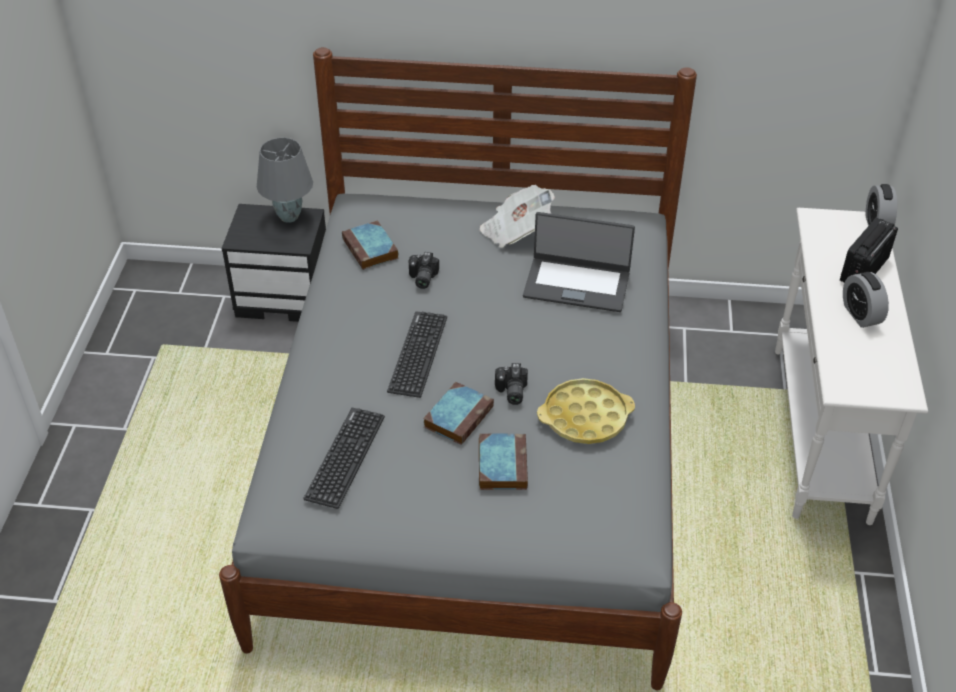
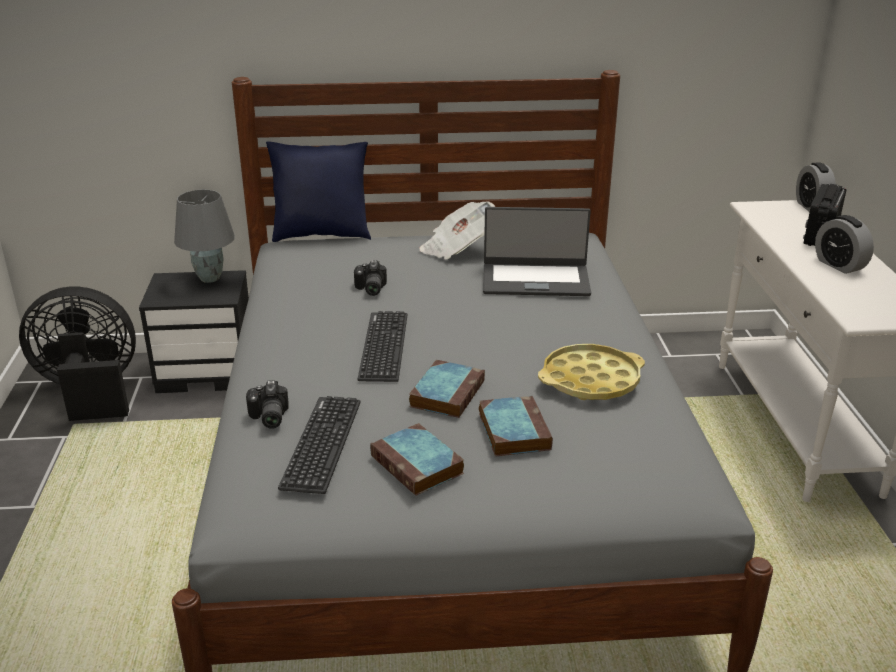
camera: 10 degrees left, 15 degrees down
(178, 308) = (90, 392): none -> black fan
(371, 249) = (309, 273): book -> book (418, 465)
(394, 193) = (322, 235): none -> blue pillow
(510, 392) = (498, 367): camera -> camera (267, 418)

